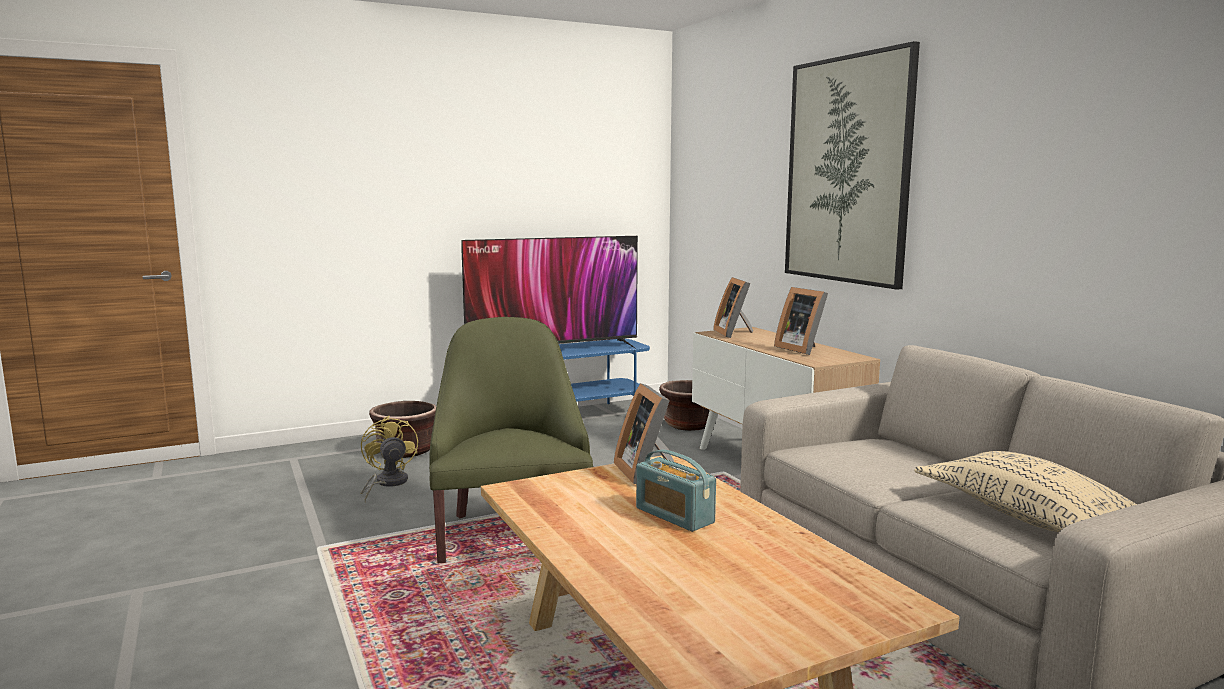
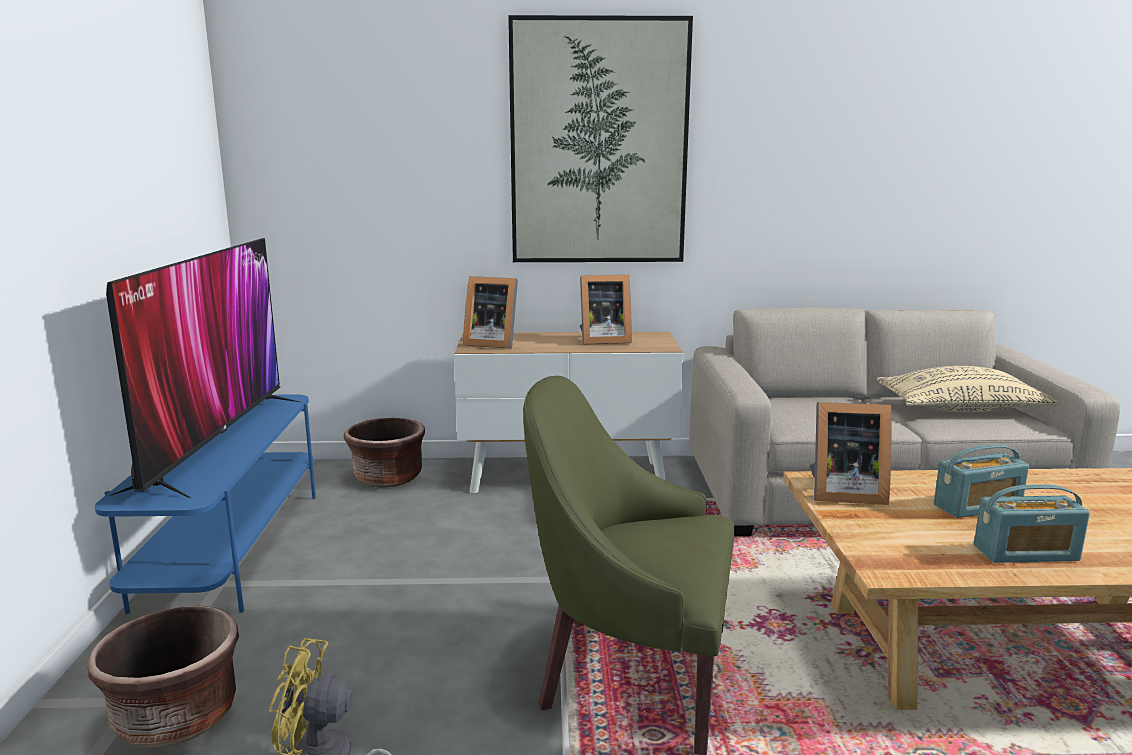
camera: 65 degrees left, 5 degrees up
(584, 531) = (1026, 553): none -> radio

